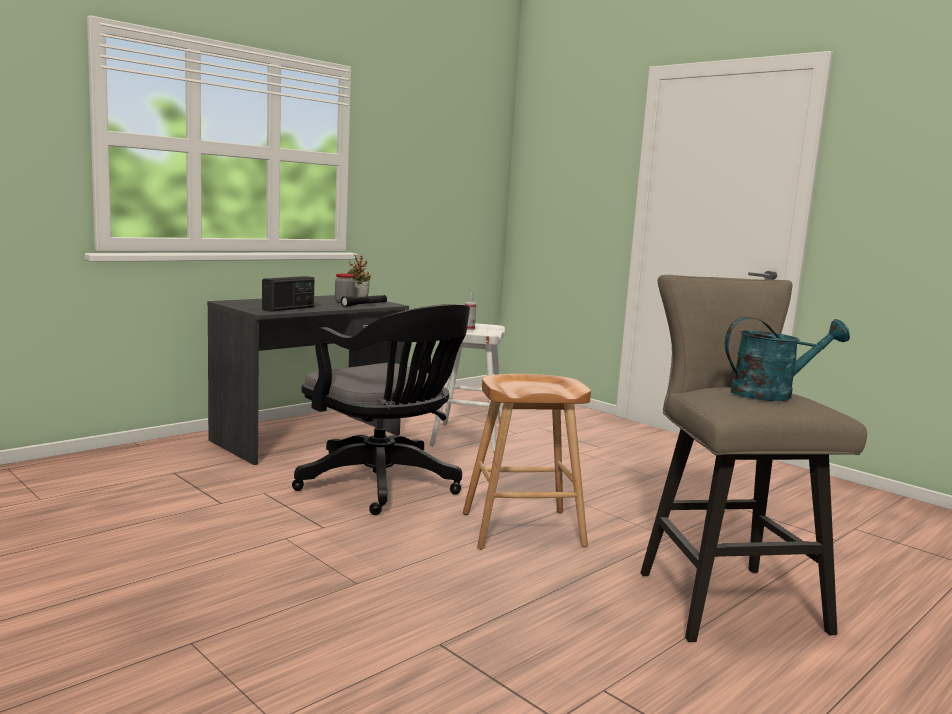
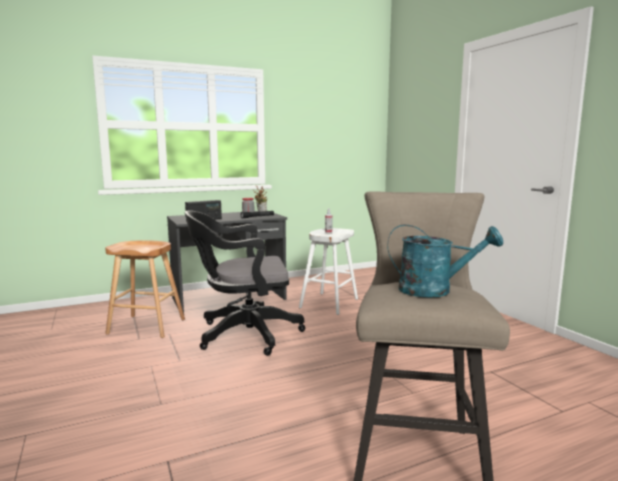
camera: 20 degrees right, 0 degrees up
(384, 486) = (243, 334): black office chair -> black office chair turned 105 degrees clockwise
(522, 529) = (305, 375): brown stool -> brown stool (146, 326)

